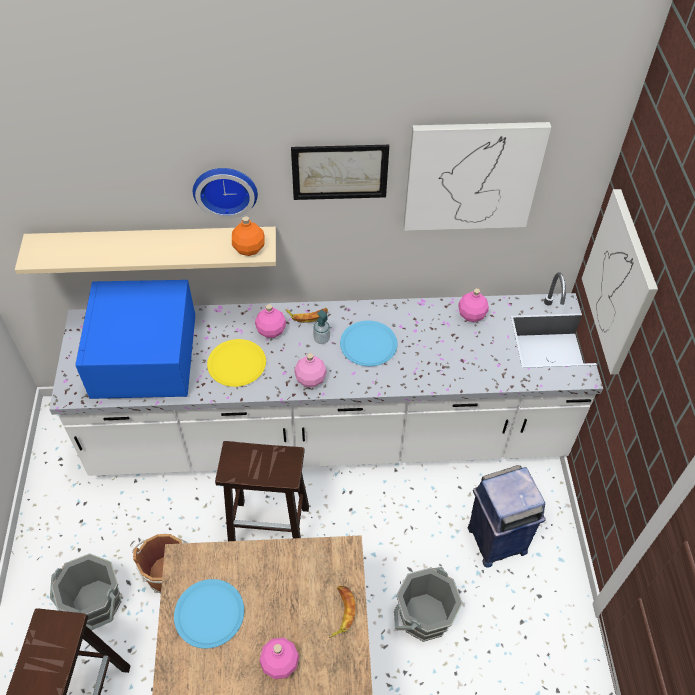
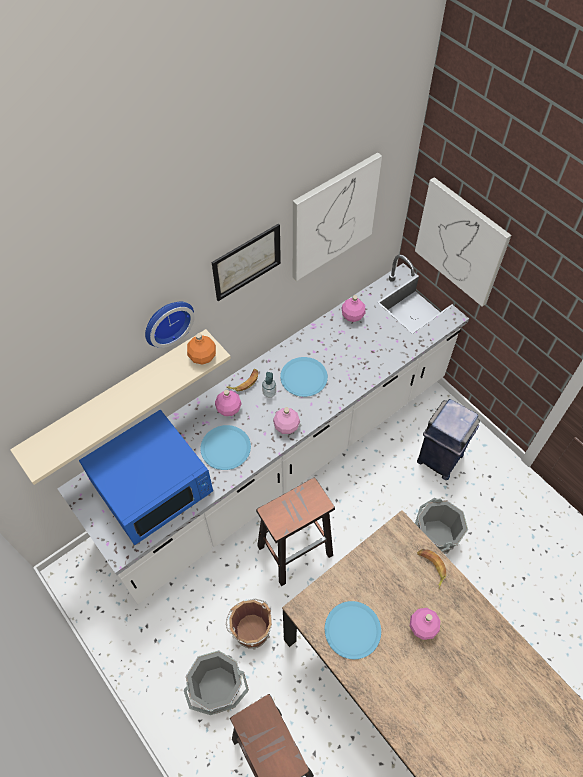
camera: 35 degrees left, 5 degrees up
(144, 358) = (153, 487): blue microwave -> blue microwave turned 90 degrees counterclockwise
(236, 363) = (225, 448): yellow plate -> blue plate

